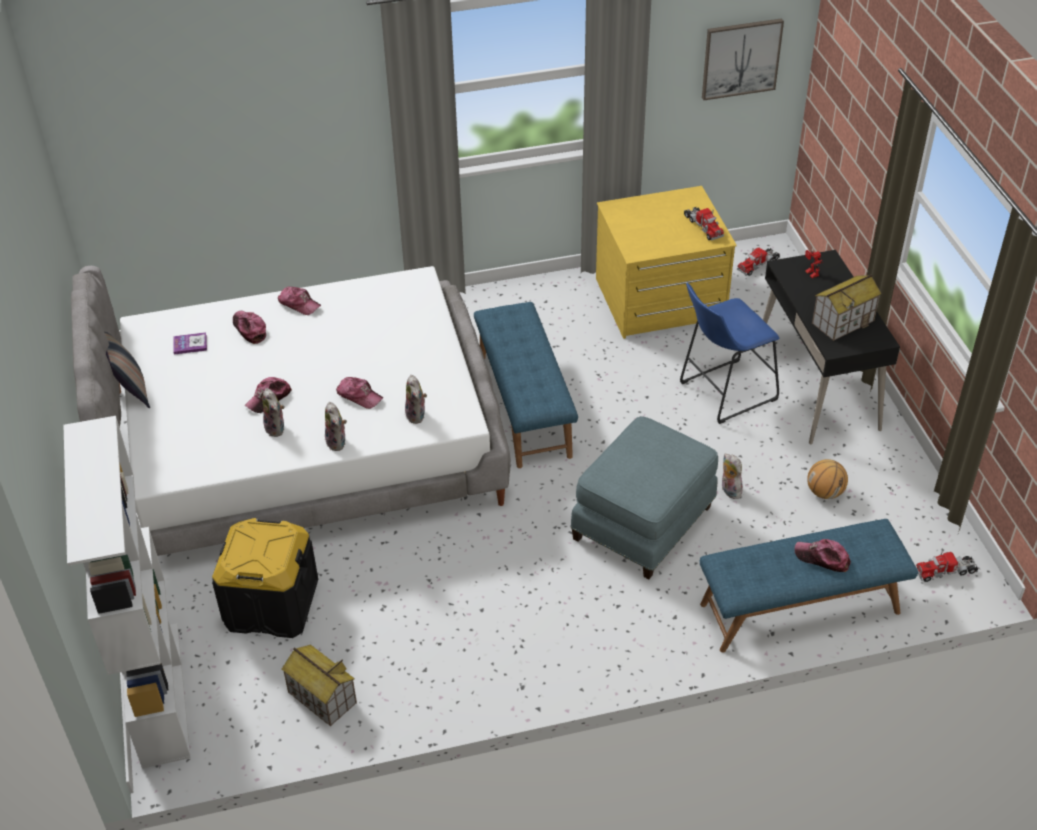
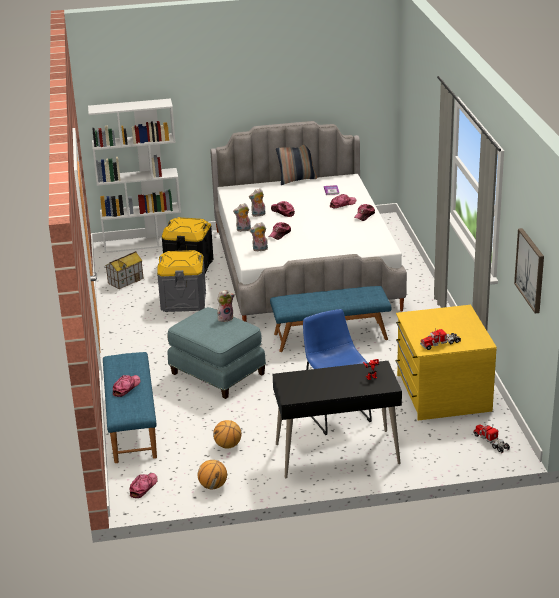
camera: 95 degrees right, 15 degrees down
(408, 595) = (183, 301): none -> grey storage box
(729, 490) = (238, 407): plush toy -> plush toy (225, 318)
(843, 321) = (312, 384): toy house -> none
(918, 498) = (213, 486): none -> basketball
(945, 571) = (143, 487): toy truck -> cap

